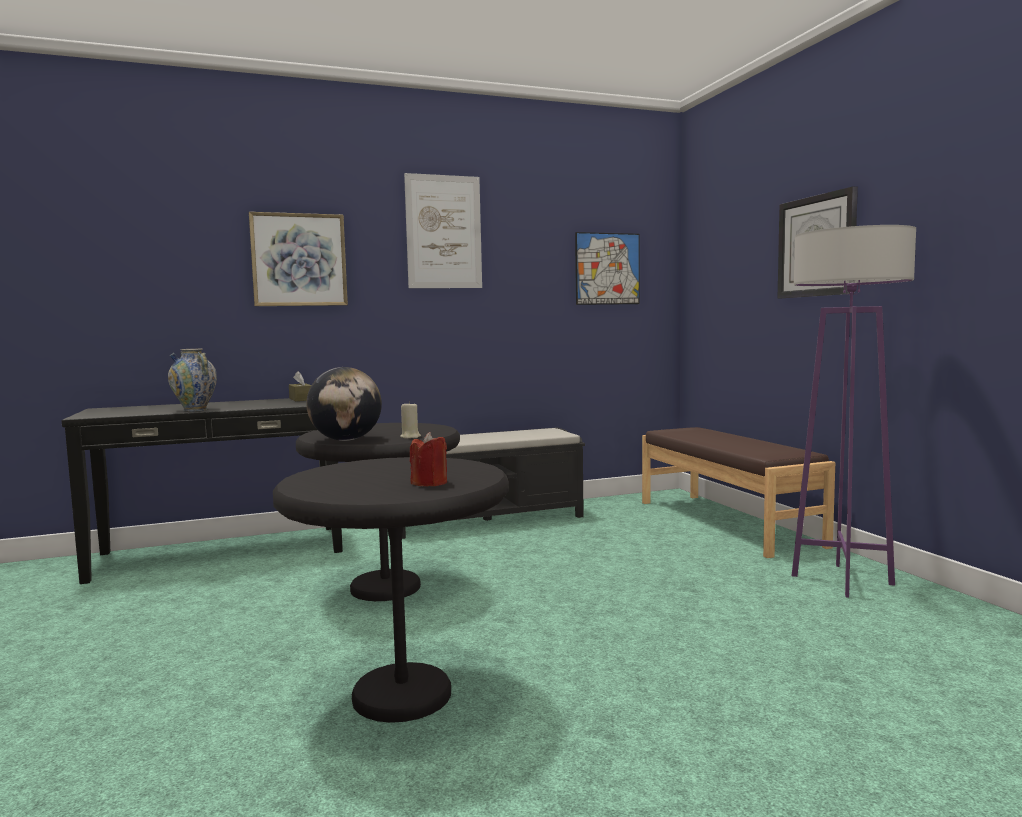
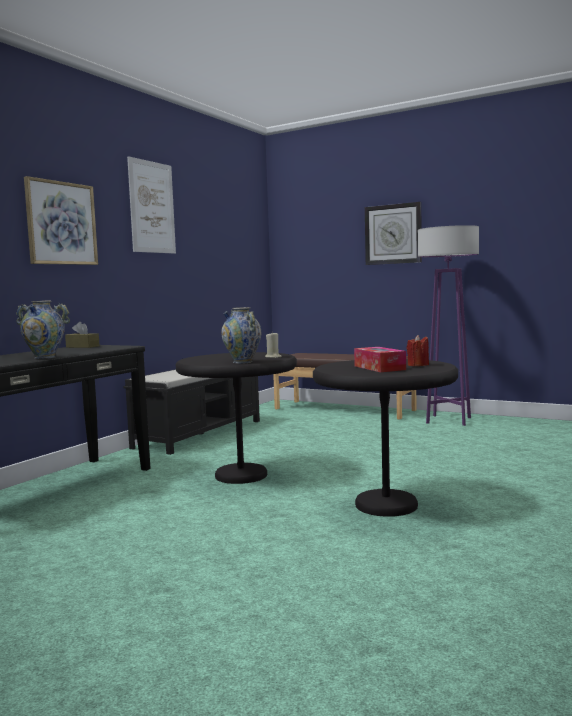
camera: 40 degrees left, 0 degrees up
(346, 440) = (242, 362): globe -> vase
(372, 478) = (379, 368): none -> tissue box
(607, 269) = (237, 242): picture -> none

